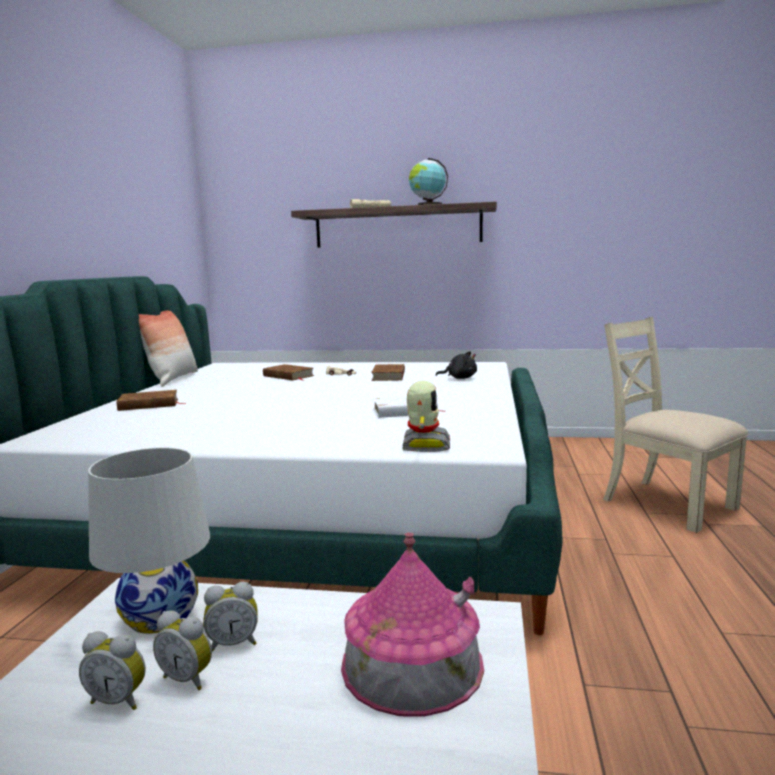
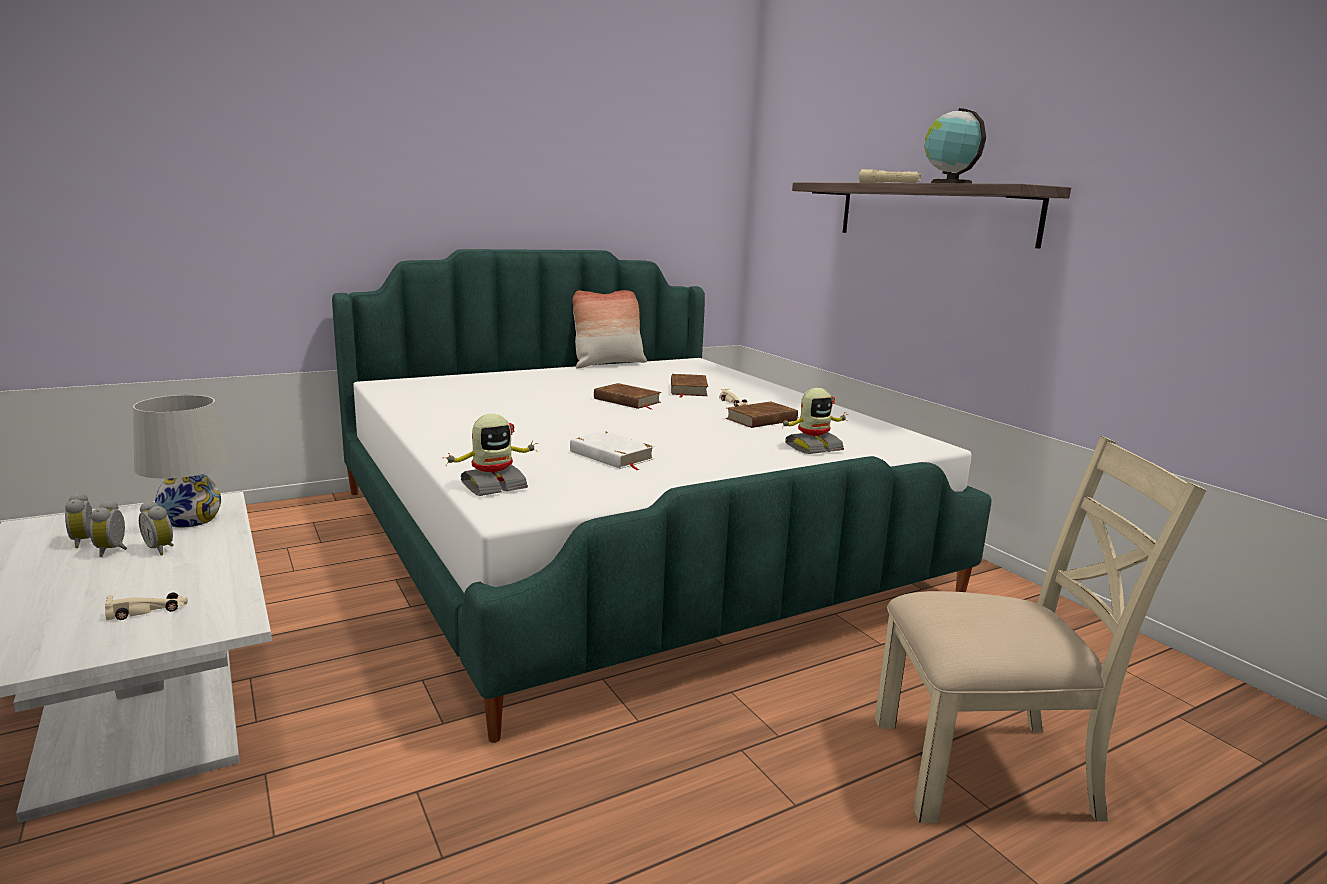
camera: 50 degrees right, 5 degrees up
(149, 405) = (511, 381): brown book -> brown book (627, 401)
(412, 664) = (148, 610): toy house -> beige toy car
(459, 378) = (812, 447): black plush toy -> toy robot
(667, 503) = (986, 768): beige chair -> beige chair turned 75 degrees clockwise

